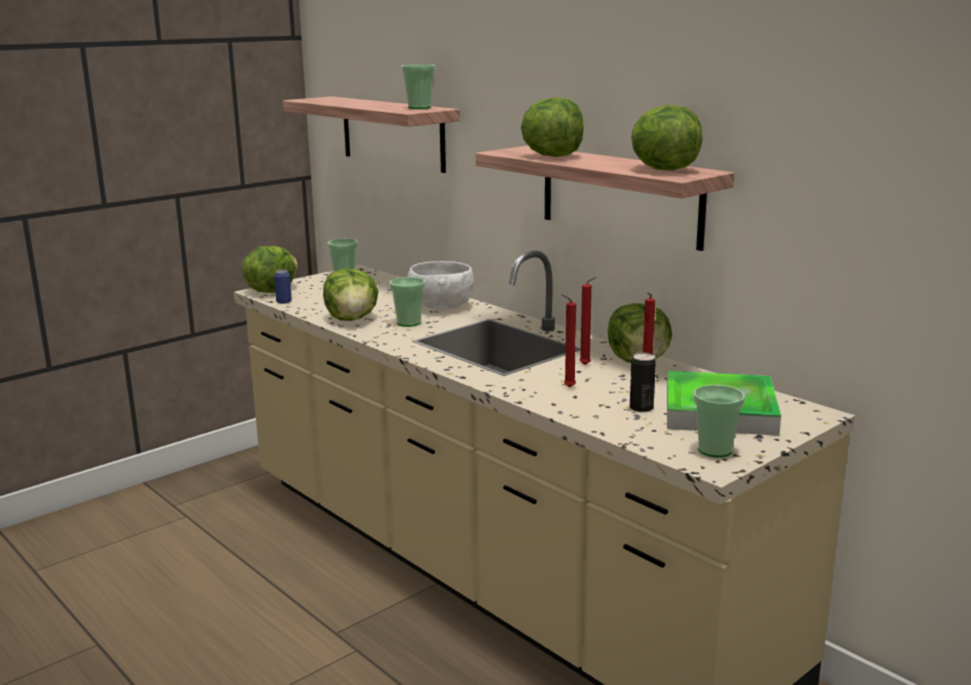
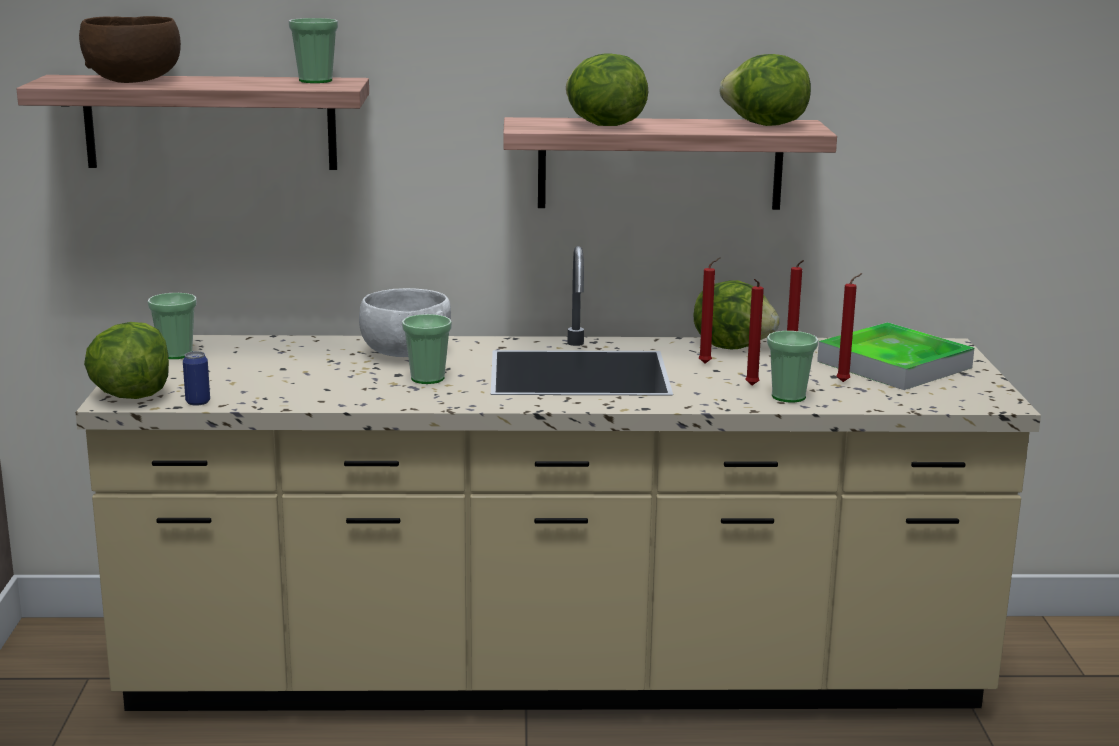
camera: 50 degrees left, 0 degrees up
(344, 101) = (134, 80): none -> brown bowl
(352, 319) = (353, 394): lettuce -> none
(641, 408) = (845, 382): can -> red candle
(715, 450) = (970, 392): cup -> cup (788, 396)

